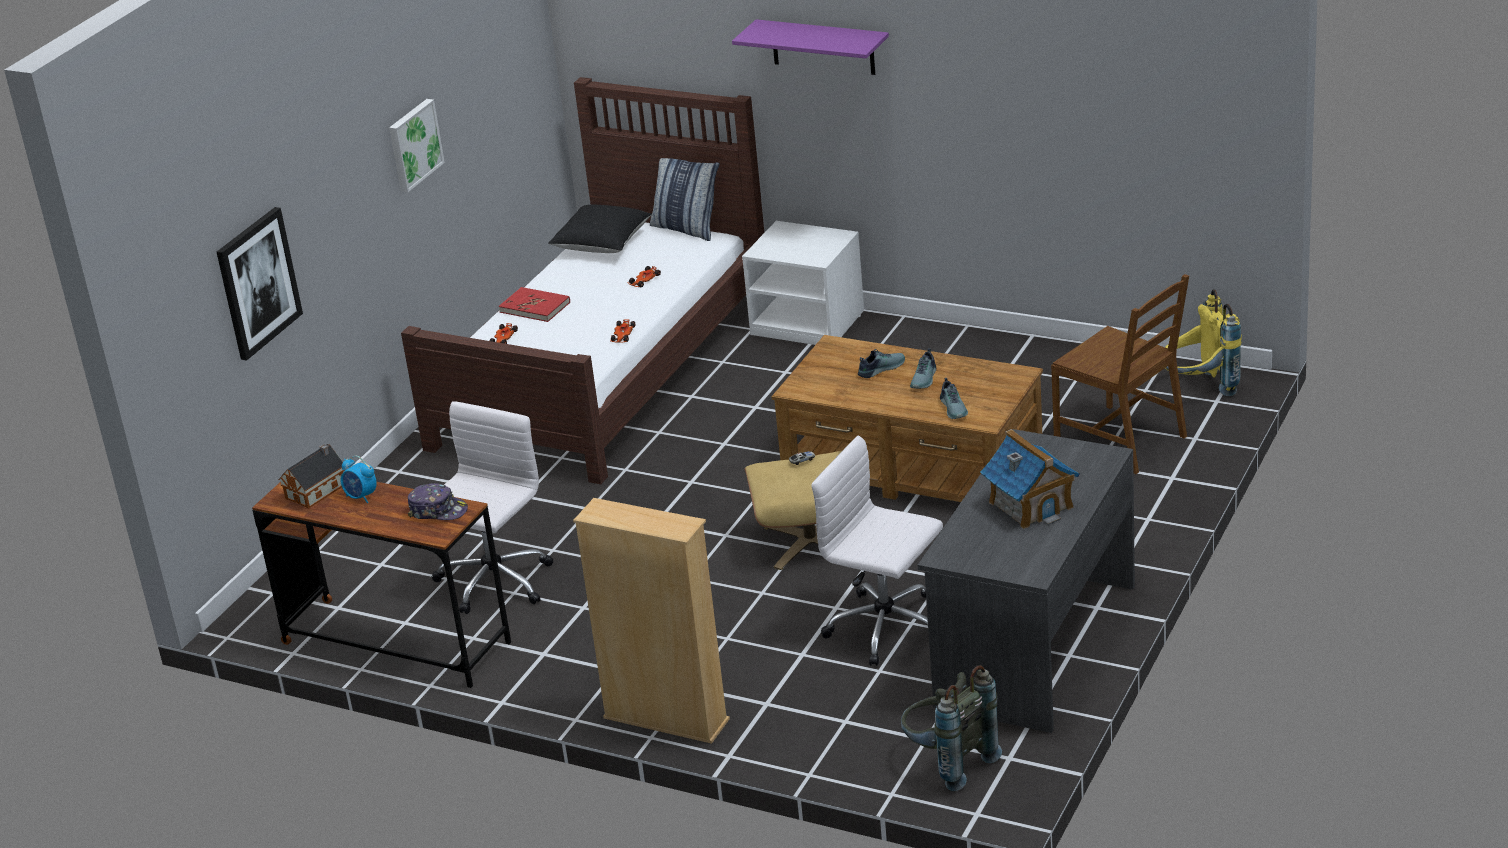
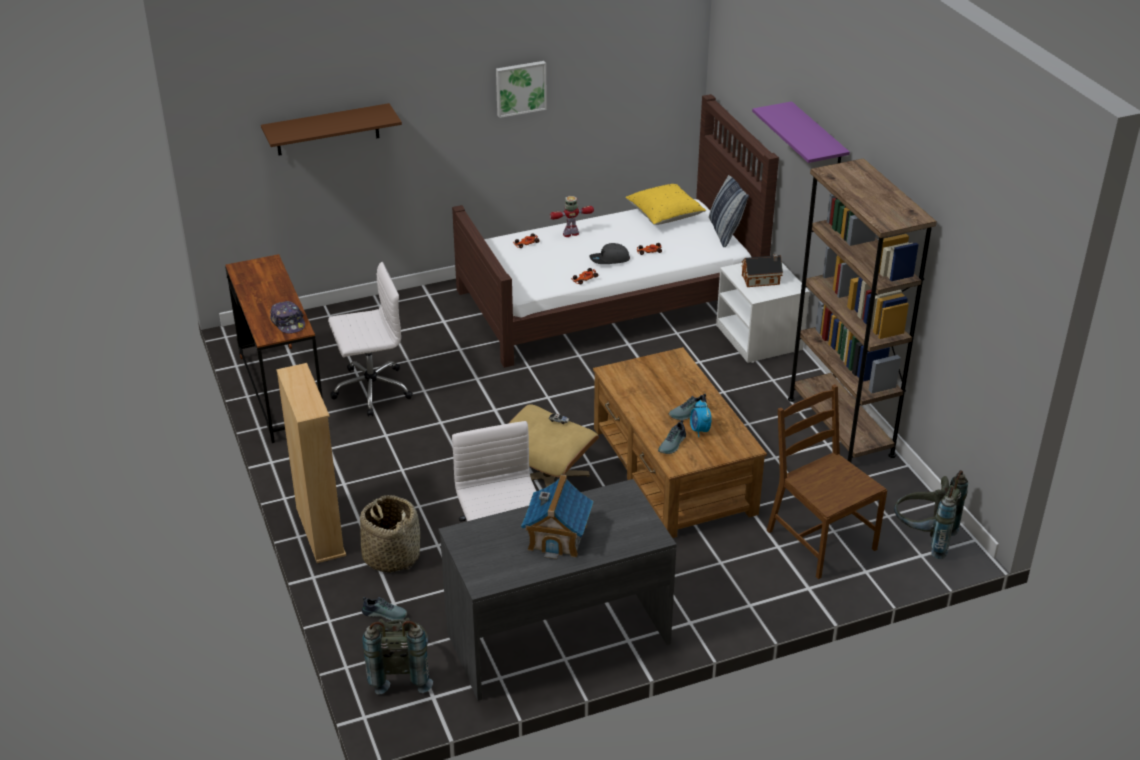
camera: 40 degrees right, 5 degrees up
(257, 283) = (327, 130): picture -> brown shelf
(318, 490) = (263, 274): toy house -> toy house (762, 280)
(361, 497) = (273, 291): alarm clock -> alarm clock (699, 430)
(535, 307) = (571, 234): red book -> toy robot
(602, 244) = (664, 215): black pillow -> yellow pillow
(618, 308) = (609, 260): none -> grey cap
(773, 690) = (391, 556): none -> basket
(880, 368) = (676, 390): shoe -> shoe (385, 613)
(997, 350) = (840, 427): none -> brown bookcase
(1122, 440) = (819, 540): brown chair -> brown chair turned 150 degrees clockwise
(1199, 388) = (924, 538): yellow backpack -> grey backpack

